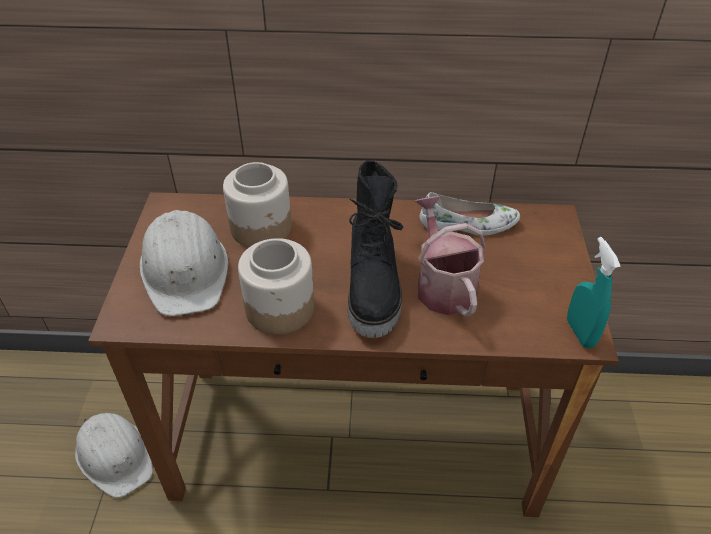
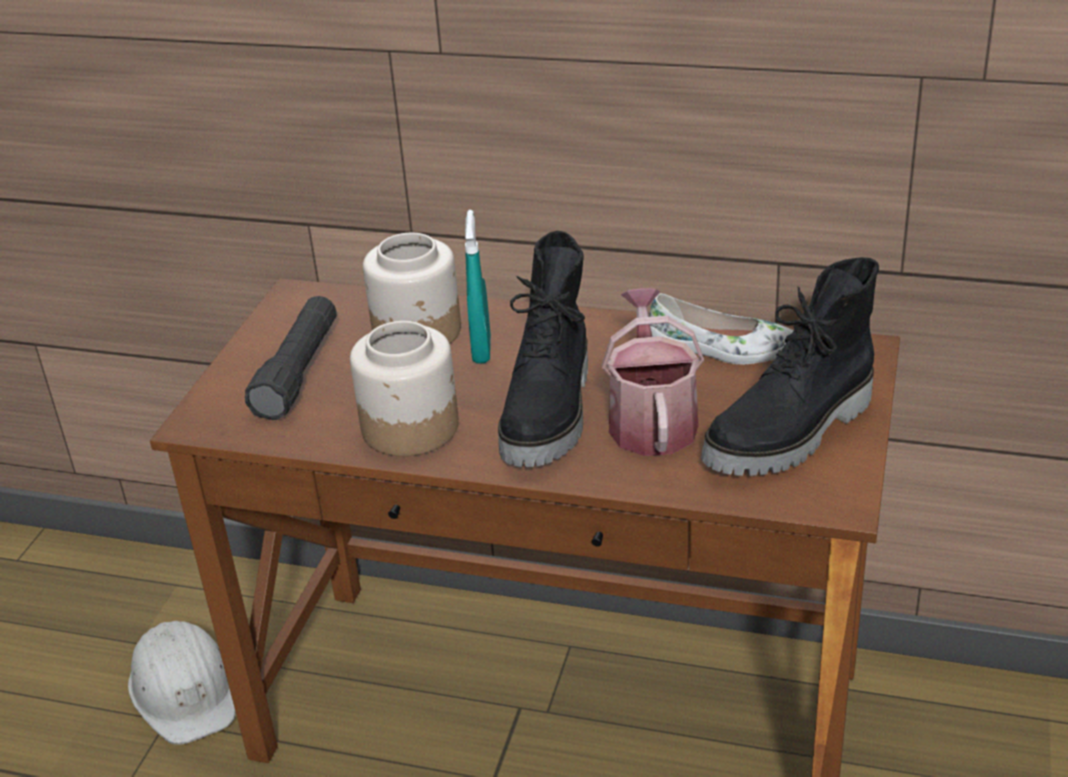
camera: 15 degrees right, 10 degrees down
(186, 270) = (298, 372): white hard hat -> black flashlight
(537, 287) = (792, 435): none -> black boot
(580, 333) = (832, 494): turquoise spray bottle -> turquoise spray bottle (481, 350)

